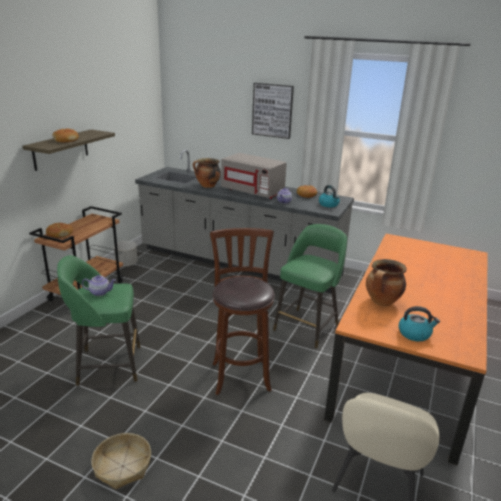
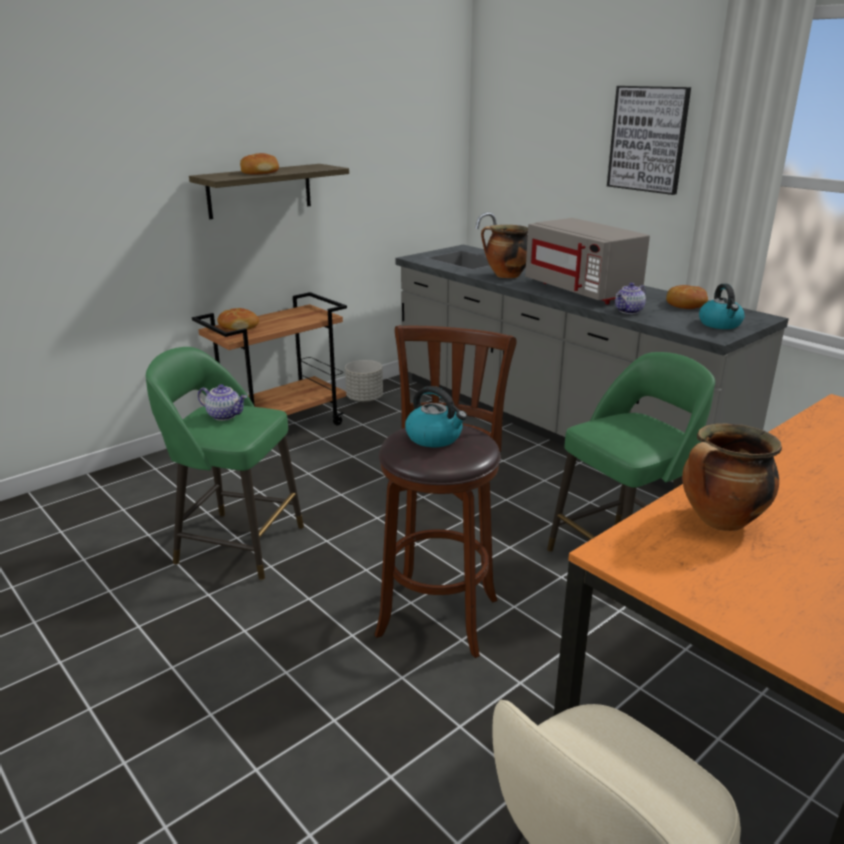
camera: 25 degrees right, 0 degrees up
(123, 466) = (153, 710): basket -> none
(415, 334) = (754, 601): kettle -> kettle (435, 437)

